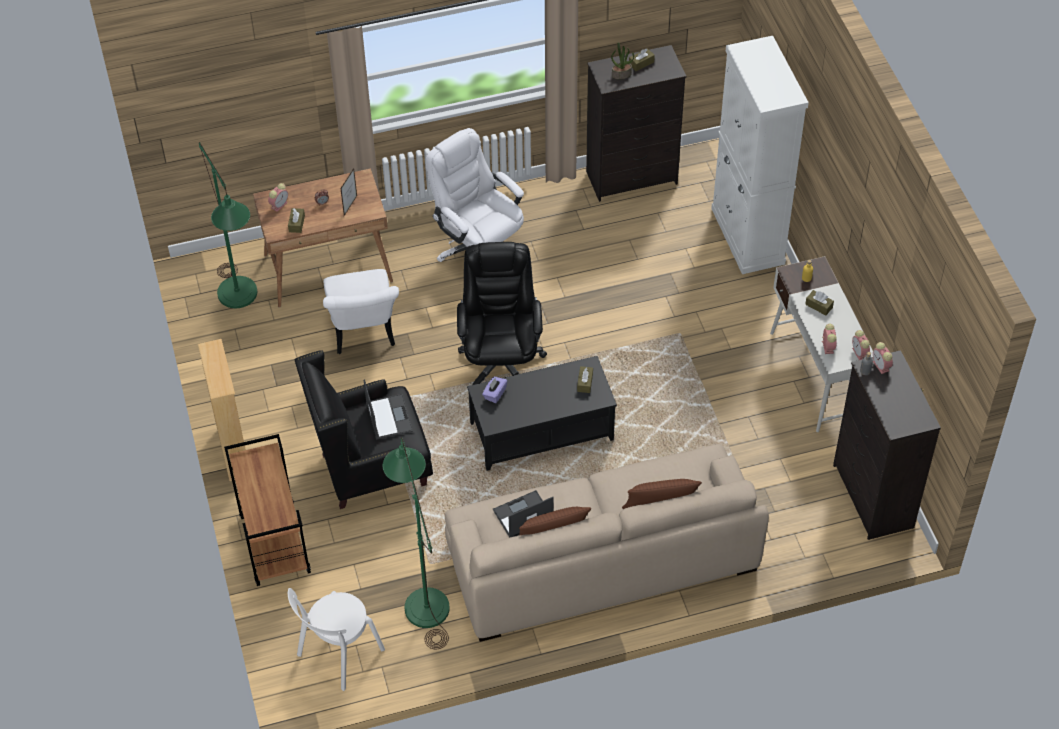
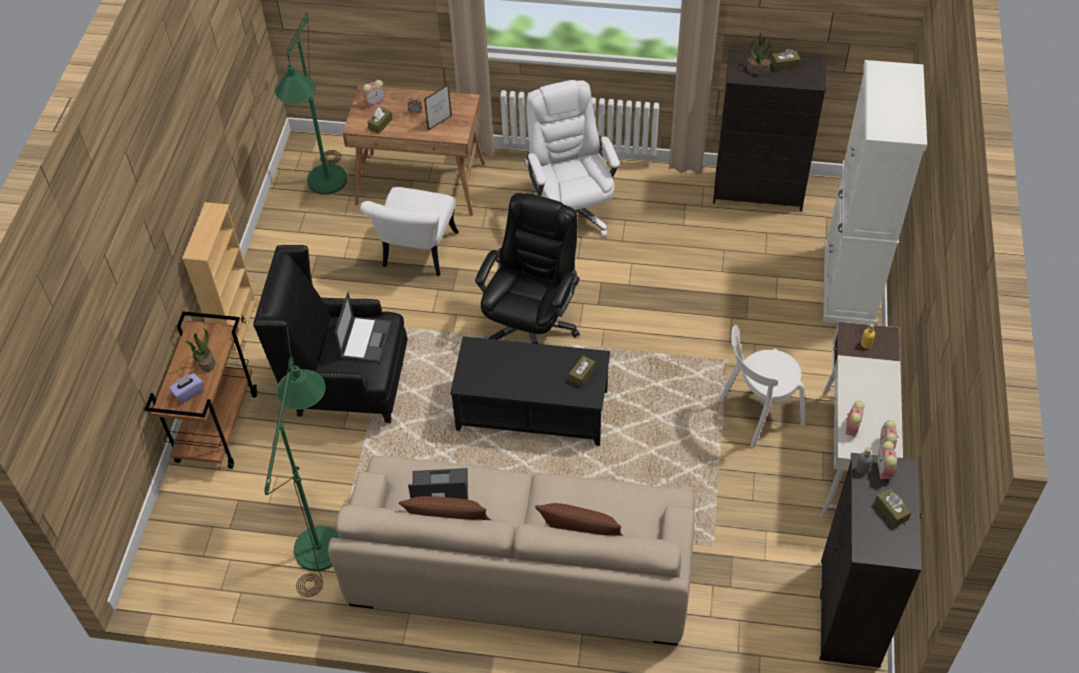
camera: 25 degrees right, 0 degrees up
(270, 482) = (206, 362): none -> potted plant
(338, 654) = (208, 562): white chair -> white chair (757, 413)
(494, 394) = (485, 354): purple tissue box -> purple tissue box (188, 392)
(819, 306) = (865, 378): brown tissue box -> brown tissue box (891, 511)

